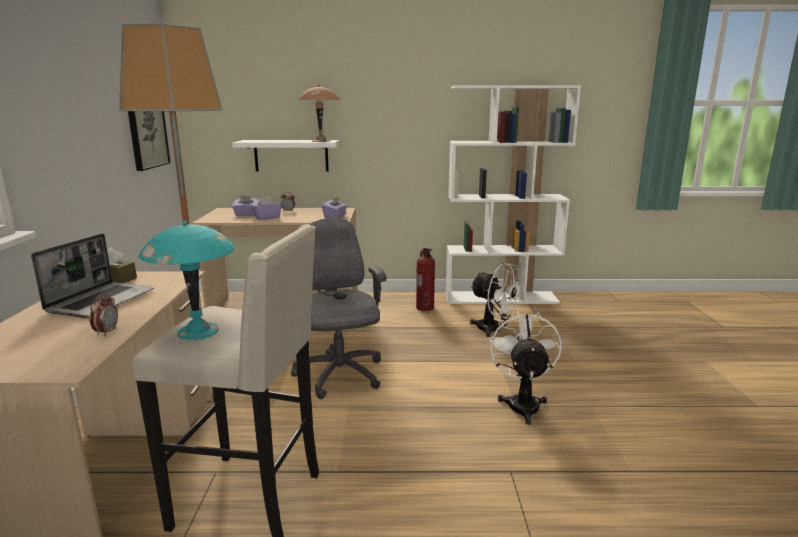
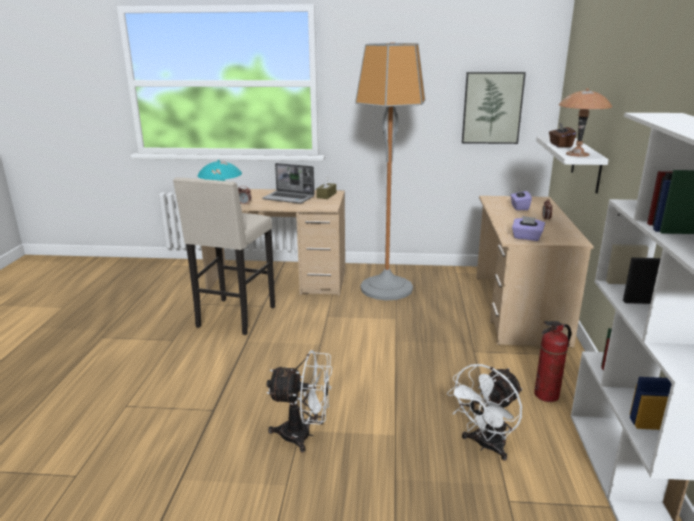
camera: 95 degrees right, 5 degrees up
(267, 218) = (509, 214): purple tissue box -> none
(281, 141) = (560, 145): none -> brown tissue box
(339, 375) = (369, 340): grey office chair -> none

